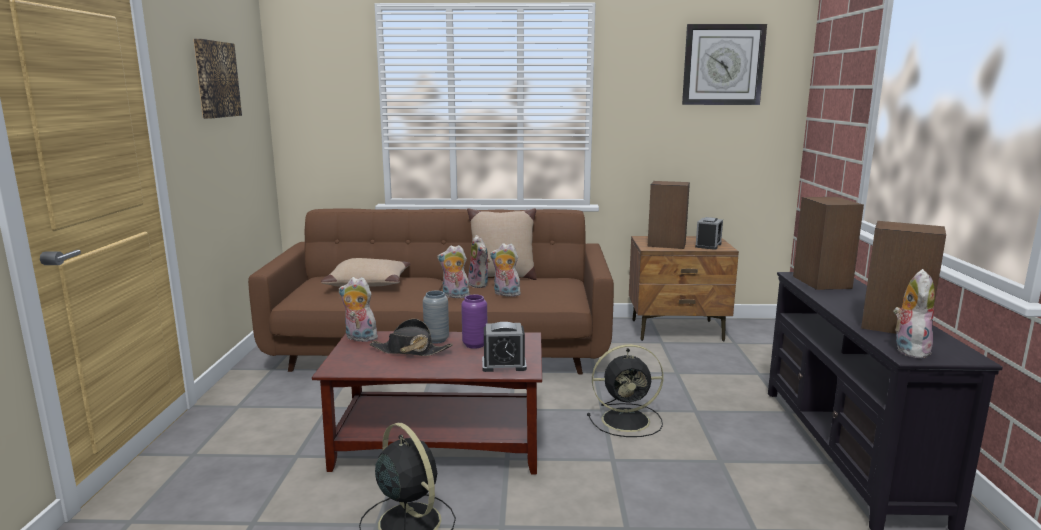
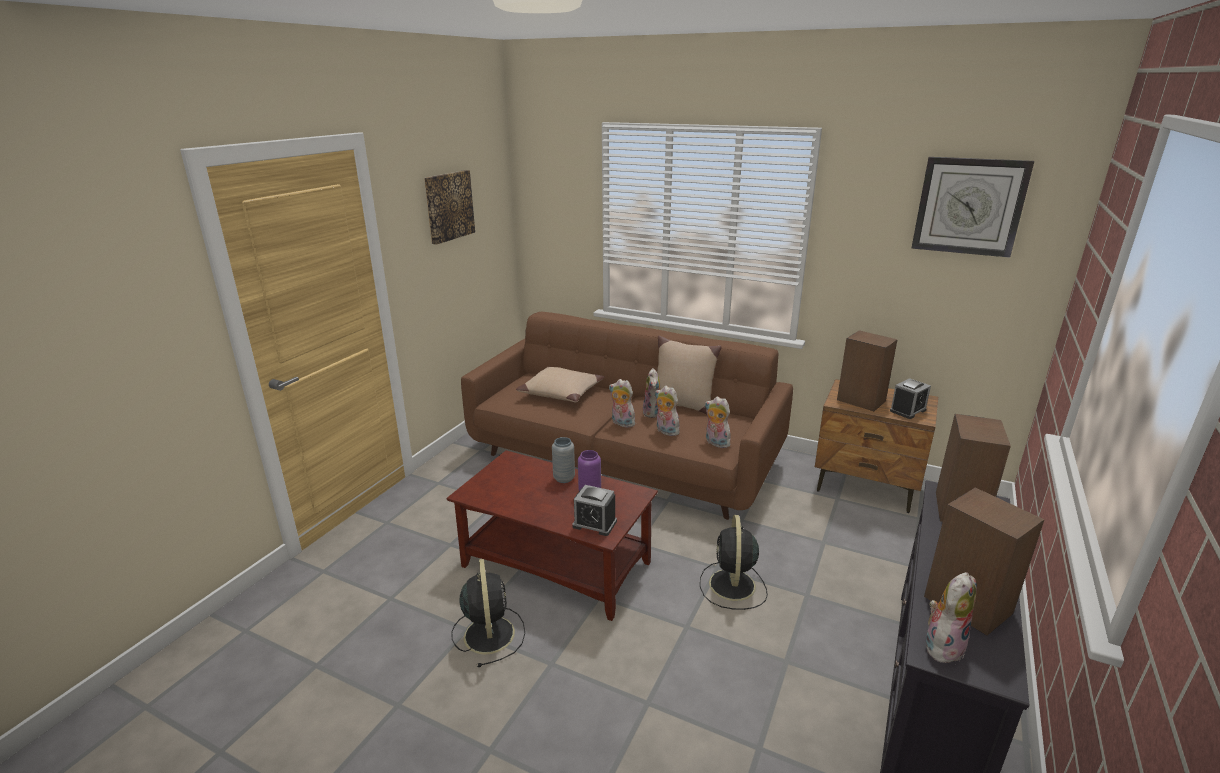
camera: 25 degrees right, 10 degrees up
(359, 338) = (507, 462): plush toy -> plush toy (715, 443)
(410, 351) = (534, 487): black hat -> none
(628, 420) = (732, 586): black fan -> black fan turned 75 degrees clockwise

